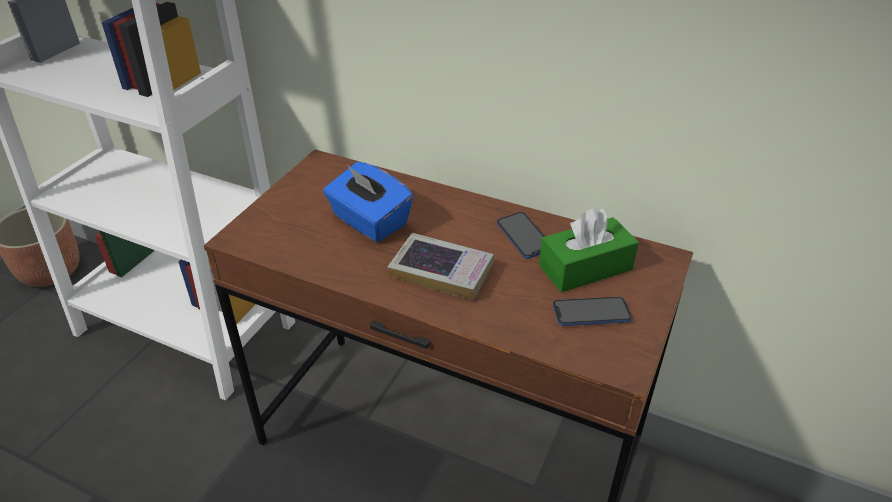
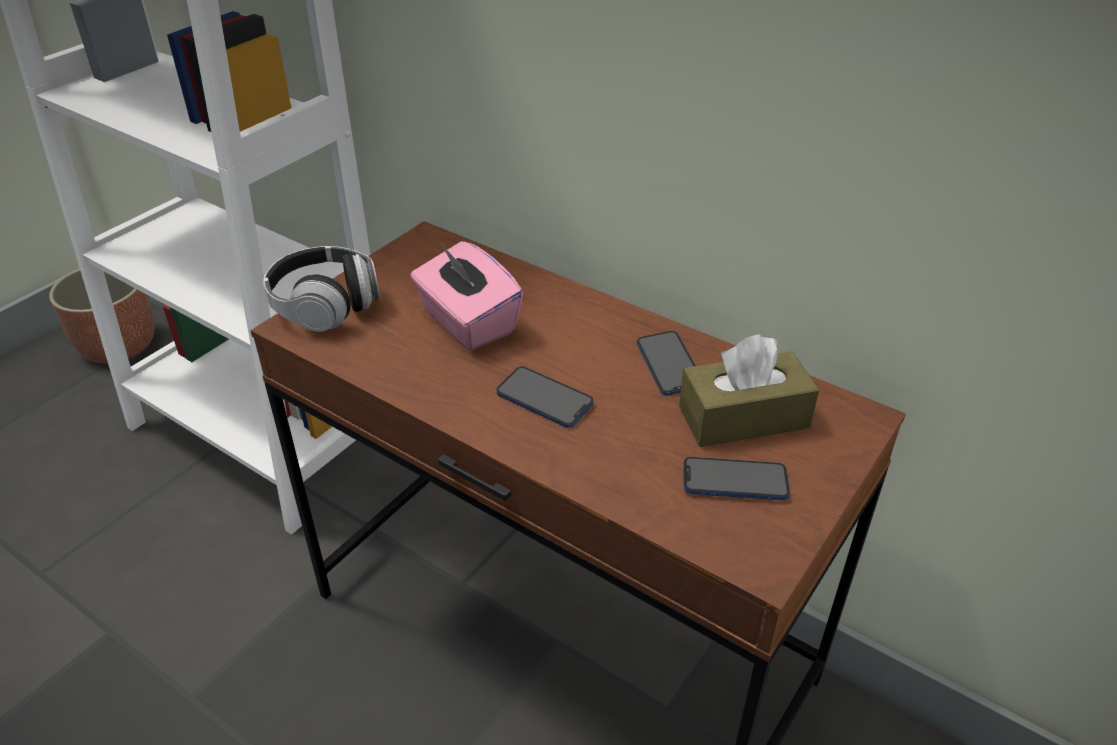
camera: 10 degrees right, 0 degrees up
(257, 220) = (325, 306): none -> headphones
(369, 221) = (467, 322): blue tissue box -> pink tissue box
(441, 271) = (544, 399): book -> phone
(585, 267) = (743, 417): green tissue box -> brown tissue box

